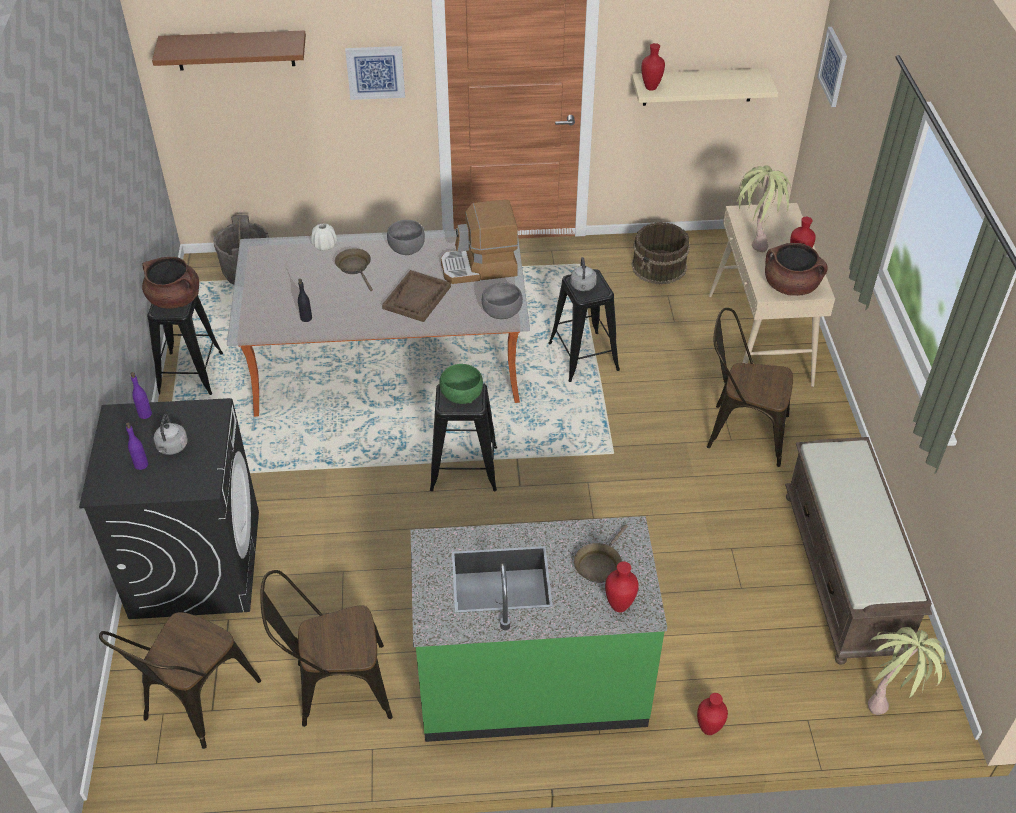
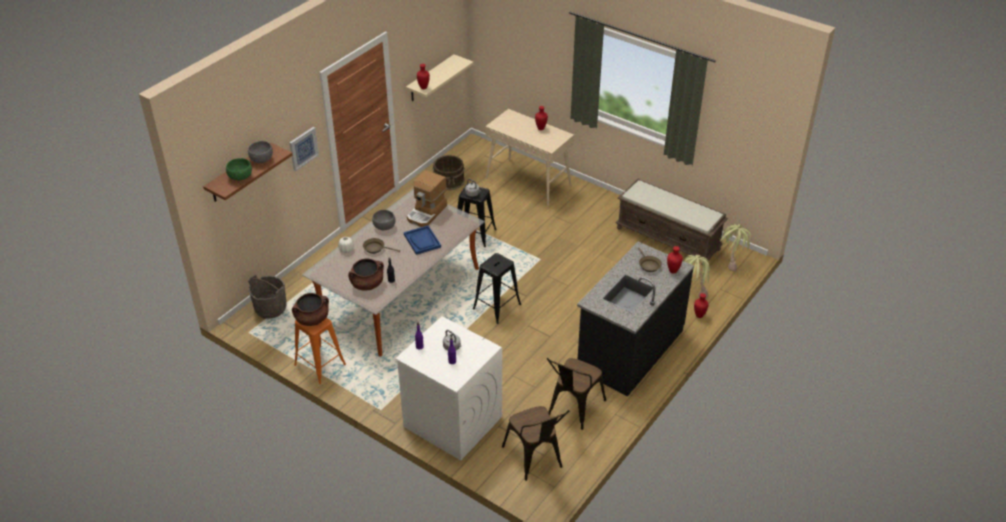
camera: 50 degrees left, 5 degrees down
(190, 374) = (320, 365): black stool -> orange stool
(195, 563) = (452, 421): black washing machine -> white washing machine
(417, 298) = (422, 241): brown tray -> blue tray
(461, 395) = (495, 263): green bowl -> green bowl (240, 177)
(502, 312) = (464, 222): grey bowl -> grey bowl (262, 159)
(531, 680) = (629, 349): green counter -> black counter
(740, 431) = (570, 218): brown chair -> none
(754, 238) = (514, 131): potted plant -> potted plant (693, 293)
(791, 286) = (554, 140): brown cooking pot -> brown cooking pot (367, 284)
(833, 66) = (491, 37): picture -> none

